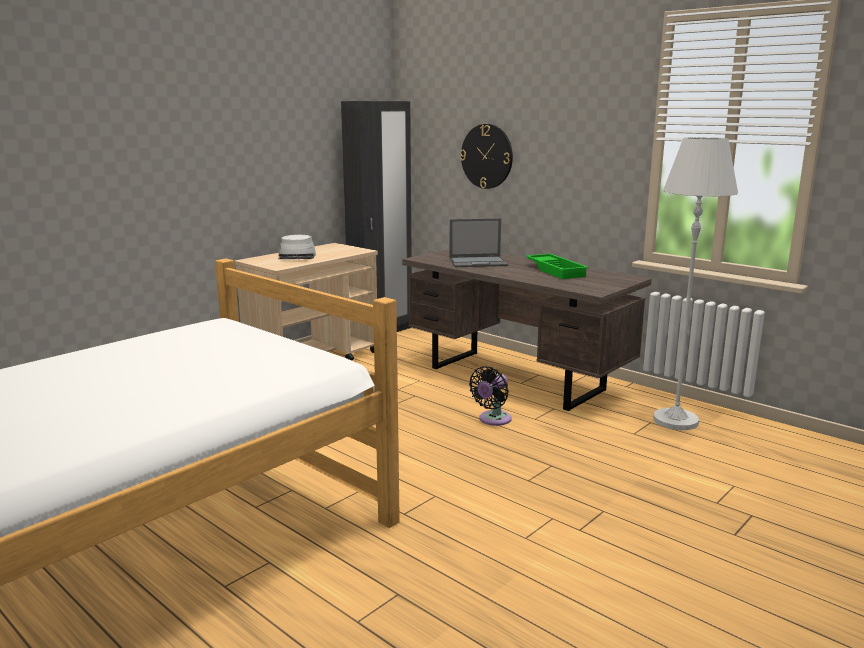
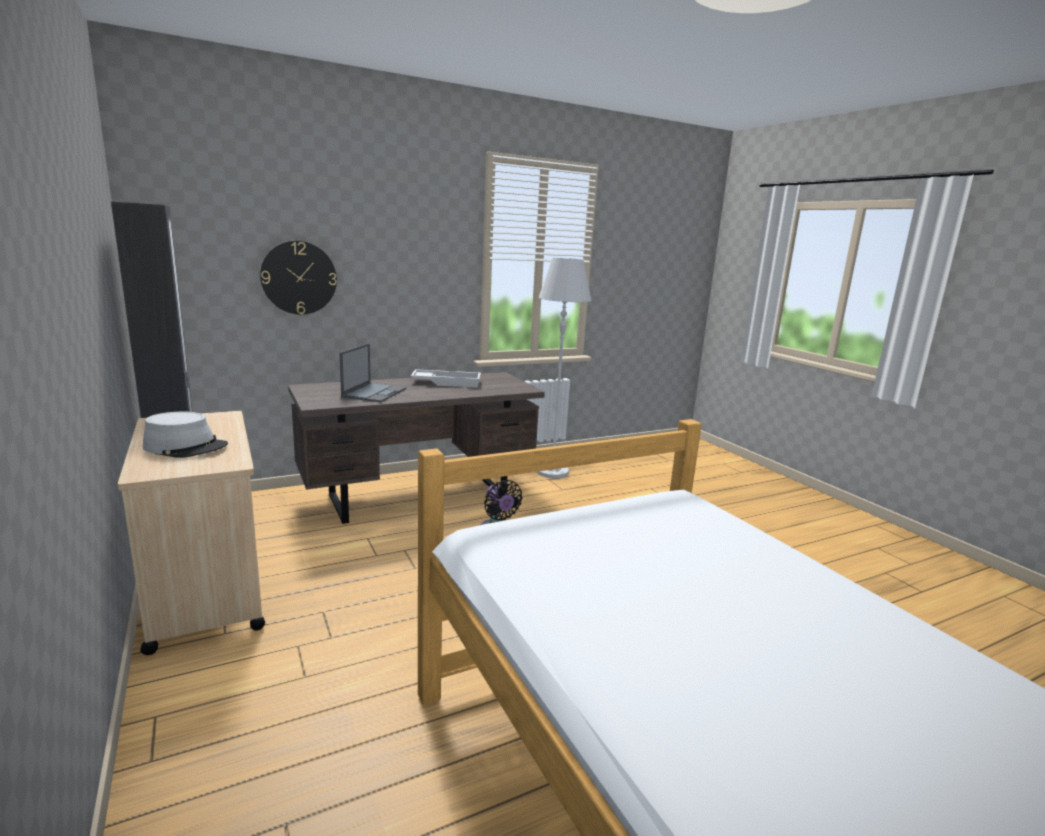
camera: 70 degrees left, 0 degrees up
(556, 270) = (447, 382): green tray -> white tray

